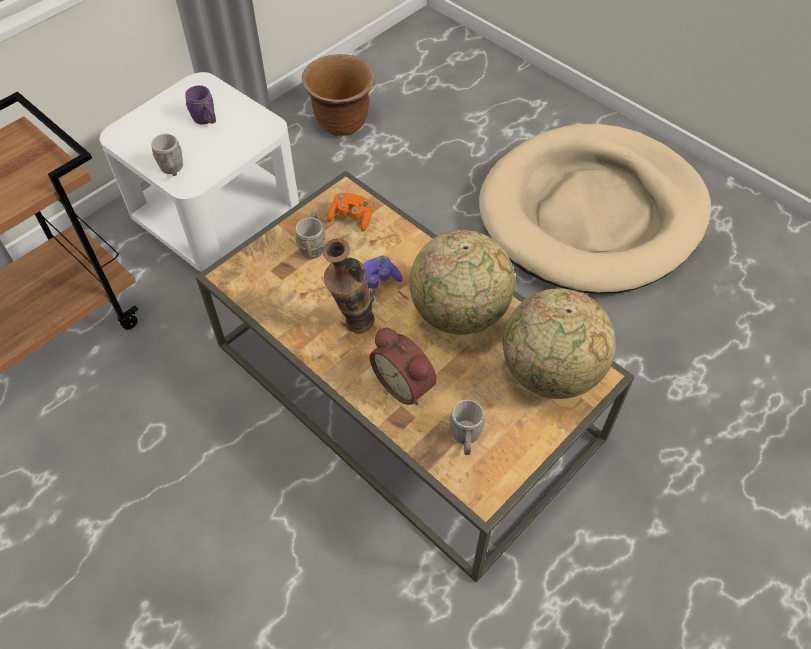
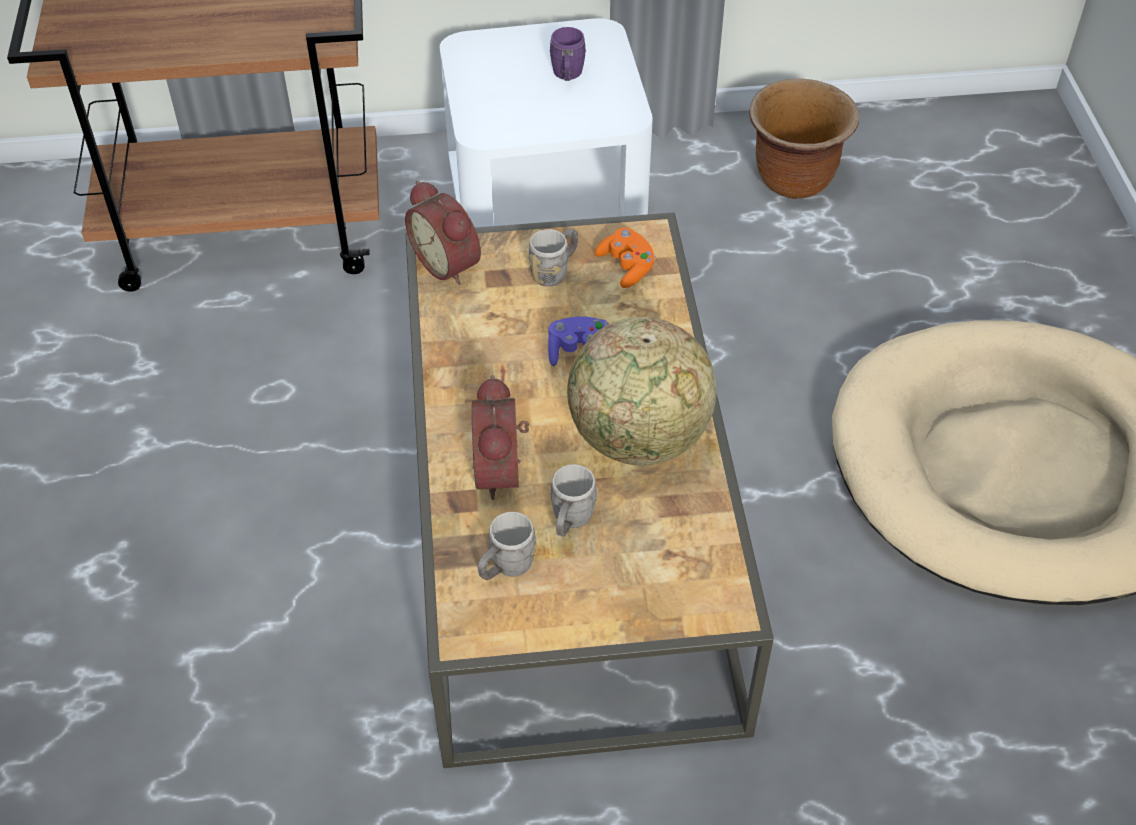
camera: 40 degrees right, 5 degrees down
(173, 170) = (481, 110): grey mug -> grey mug (570, 521)
(244, 278) = (449, 263): none -> alarm clock
(353, 328) = (507, 381): vase -> none
(550, 373) = (674, 567): globe -> none

